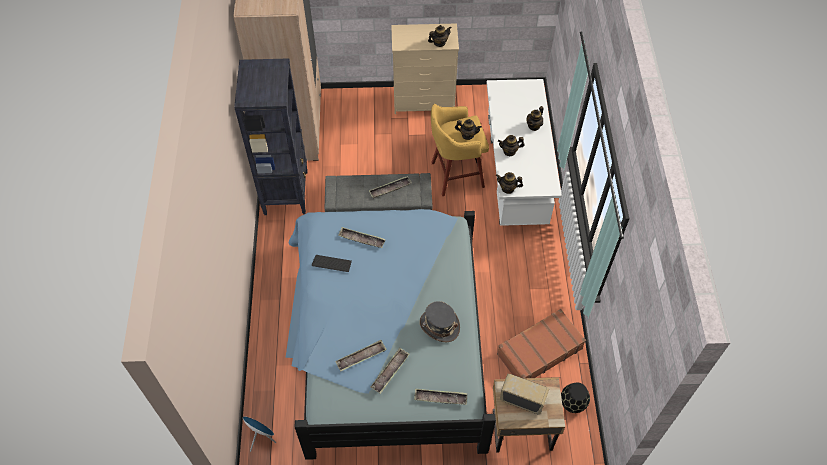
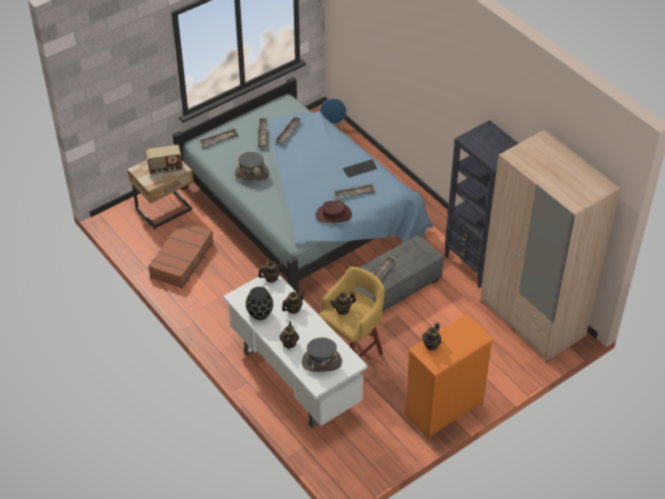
camera: 145 degrees right, 10 degrees down
(400, 227) = (333, 215): none -> brown hat
(424, 102) = (443, 409): beige dresser -> orange dresser
(519, 99) = (321, 362): none -> grey hat
(573, 404) = (136, 241): black vase -> black vase (259, 313)

